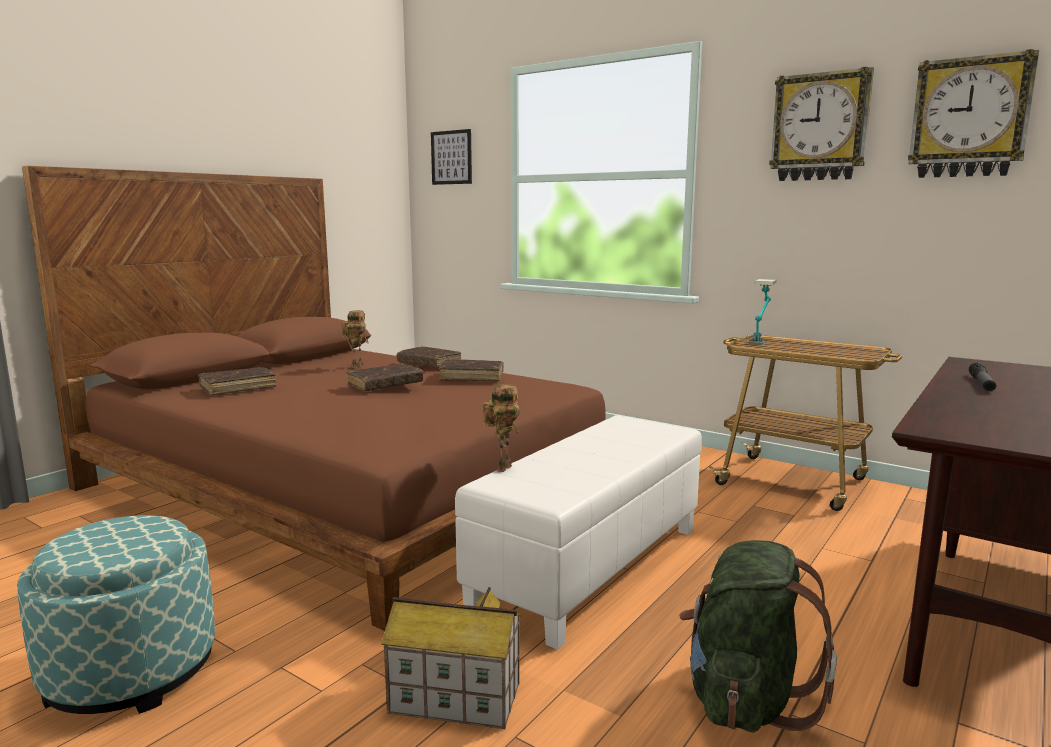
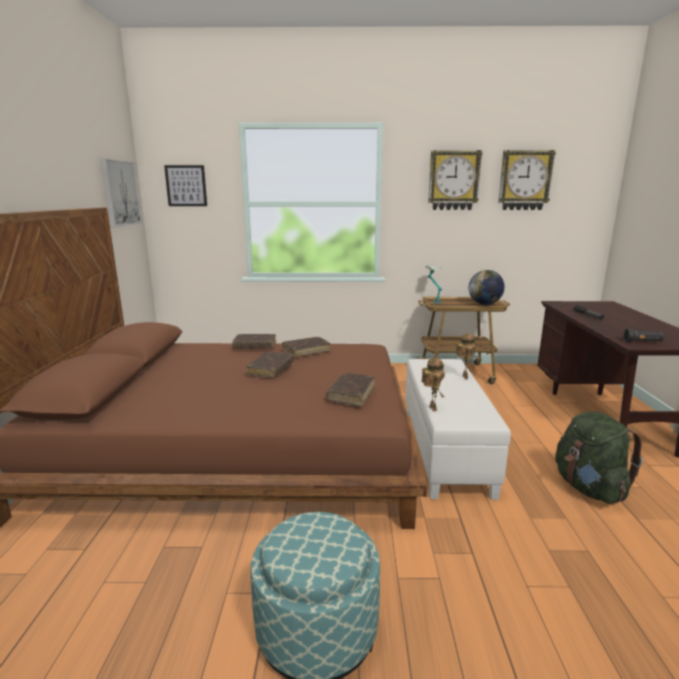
camera: 35 degrees left, 5 degrees up
(238, 388) = (162, 397): brown book -> brown book (351, 394)
(357, 366) = (209, 358): toy robot -> toy robot (463, 377)
(365, 166) = (121, 193): none -> picture
(454, 698) = (499, 546): toy house -> none
(838, 353) = (484, 304): none -> globe
(968, 429) = (642, 342): none -> black flashlight

